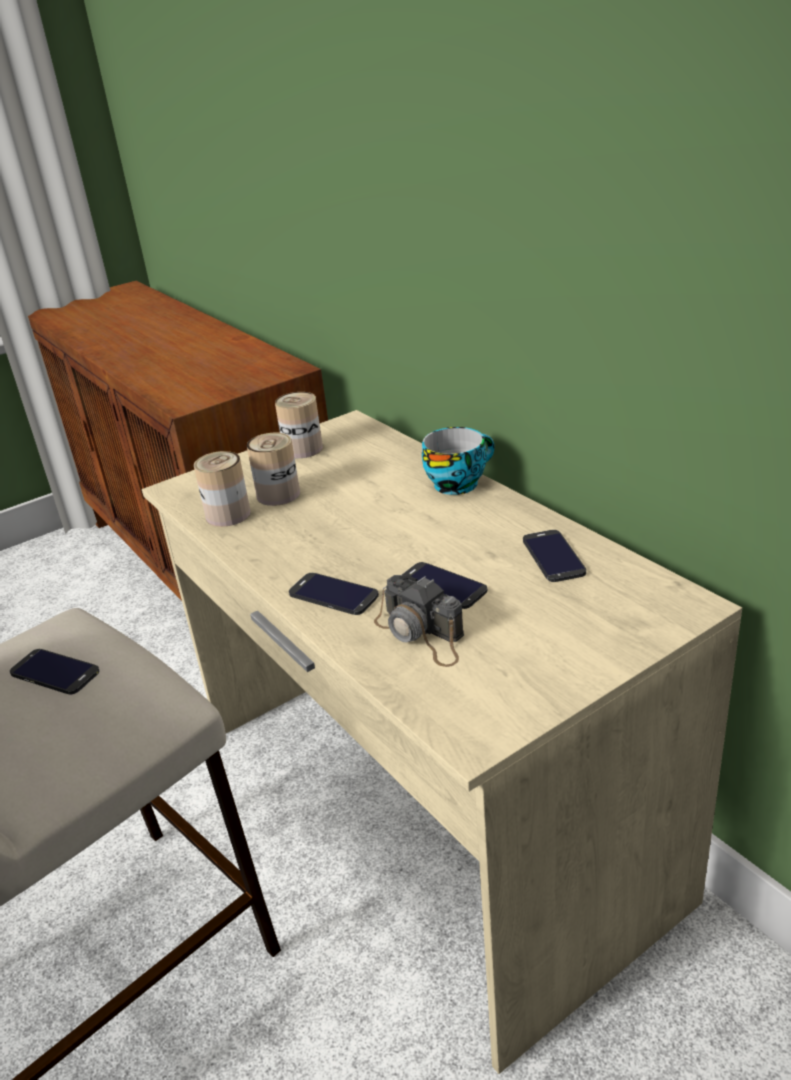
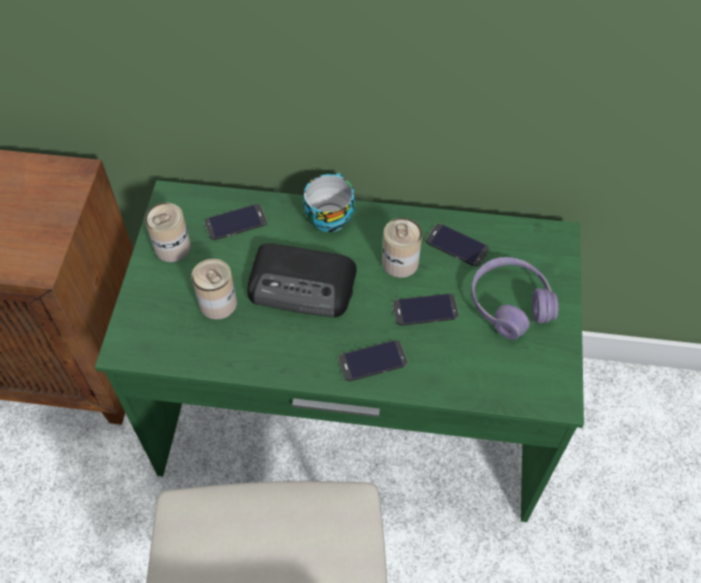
camera: 50 degrees left, 25 degrees up
(54, 672) = (248, 547): phone -> phone (236, 222)
(228, 515) = (207, 345): can -> can (400, 262)
(361, 516) = (303, 285): none -> radio
(421, 634) = (457, 353): camera -> none
(423, 810) = (350, 419): beige desk -> green desk
(541, 628) = (510, 304): none -> purple headphones

